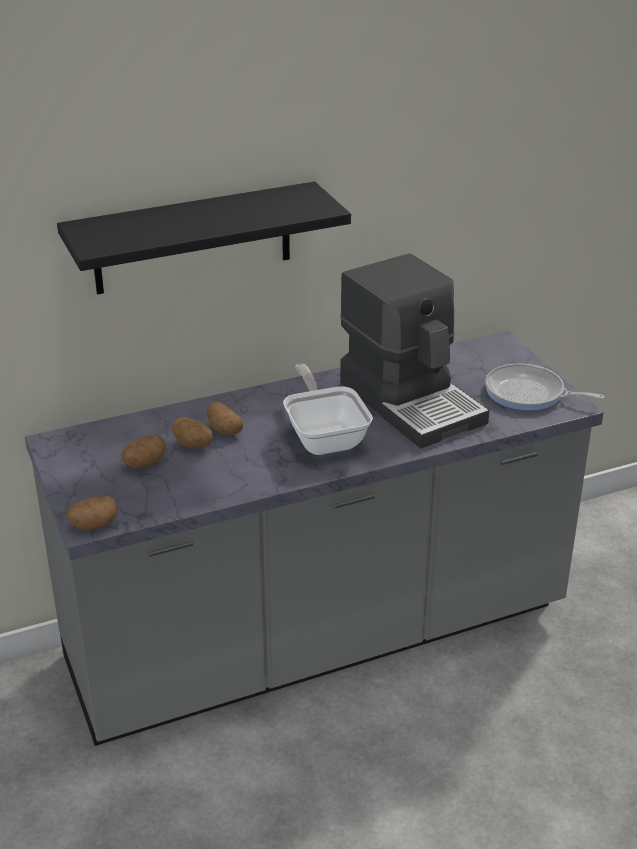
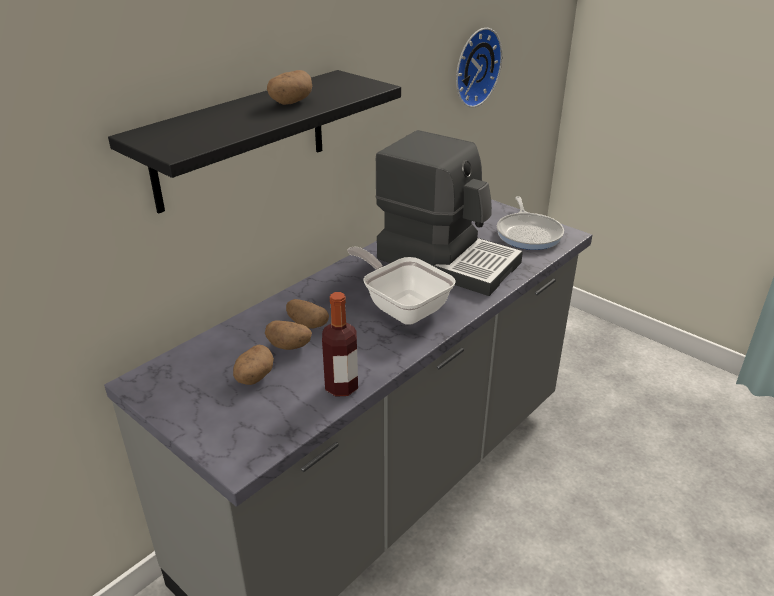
camera: 25 degrees left, 0 degrees up
(93, 525) = (246, 459): potato -> potato (290, 103)
(211, 492) = (341, 387): none -> bottle
(522, 188) = (474, 67): none -> wall clock
(528, 394) = (528, 233): frying pan -> frying pan turned 90 degrees counterclockwise

